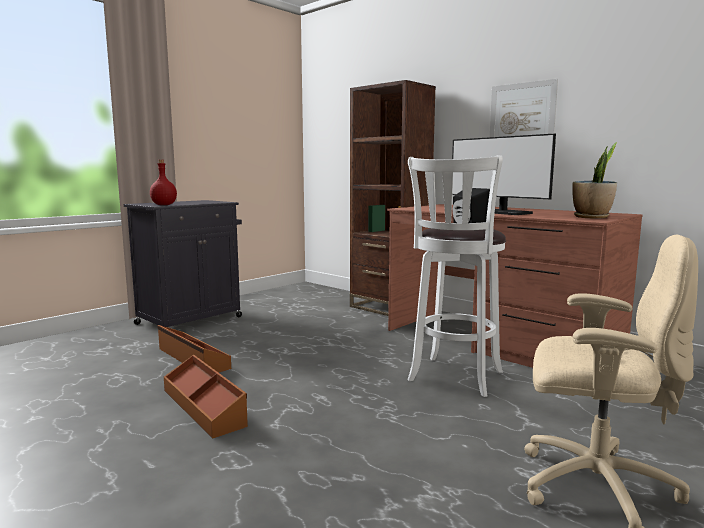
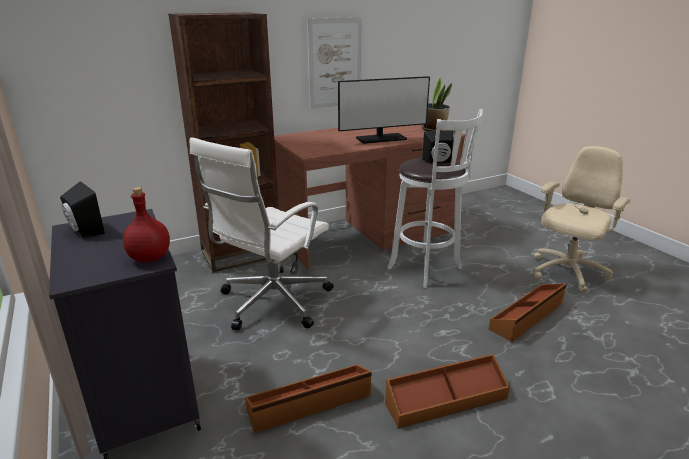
camera: 70 degrees left, 15 degrees up
(199, 201) = (84, 231): none -> black speaker
(320, 328) = (272, 302): none -> white office chair
(398, 448) = (528, 316): none -> brown storage box

